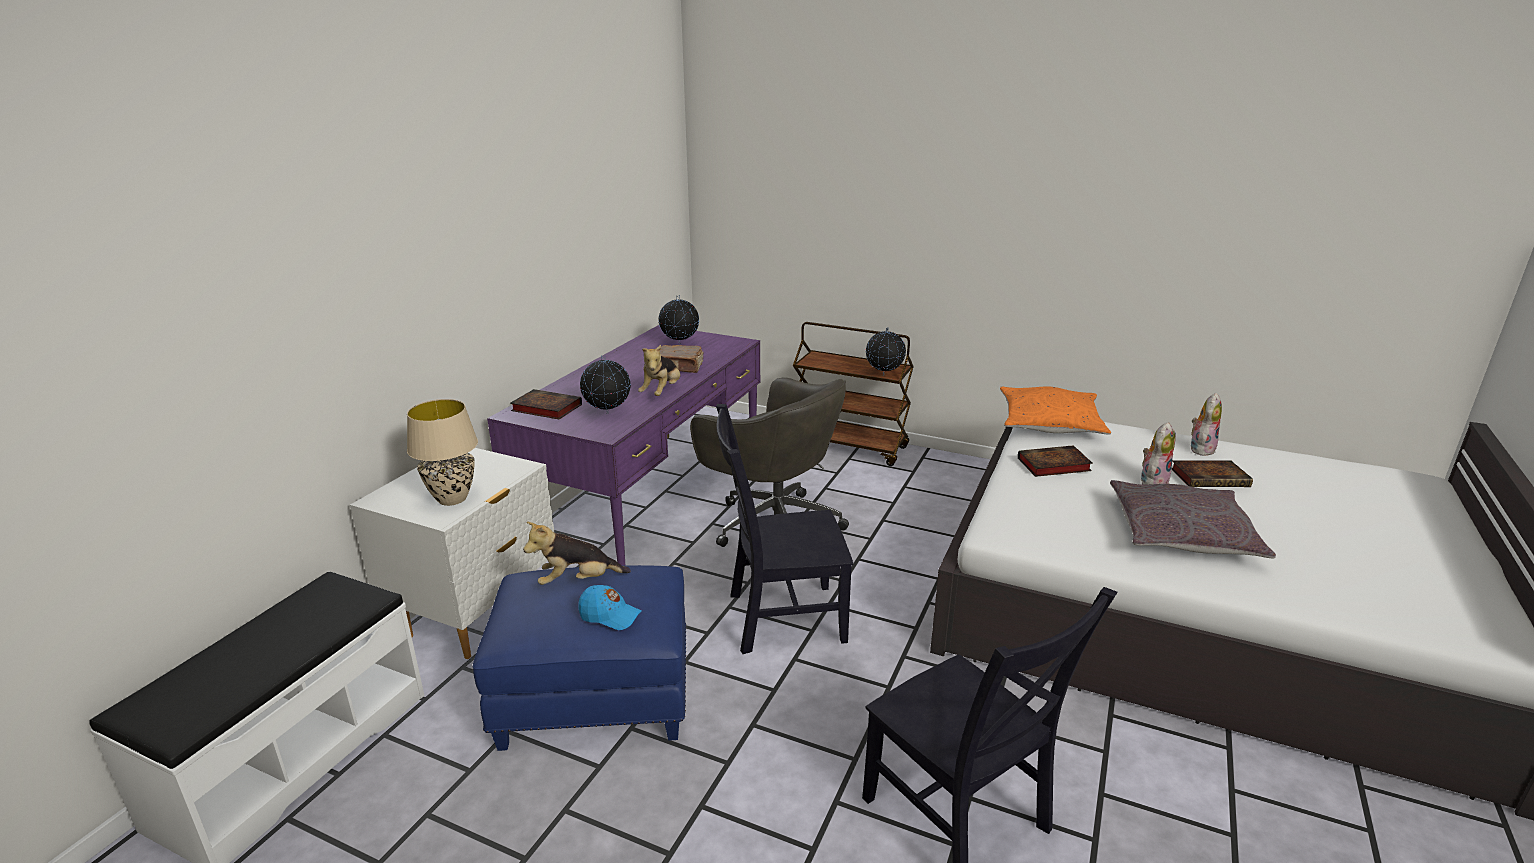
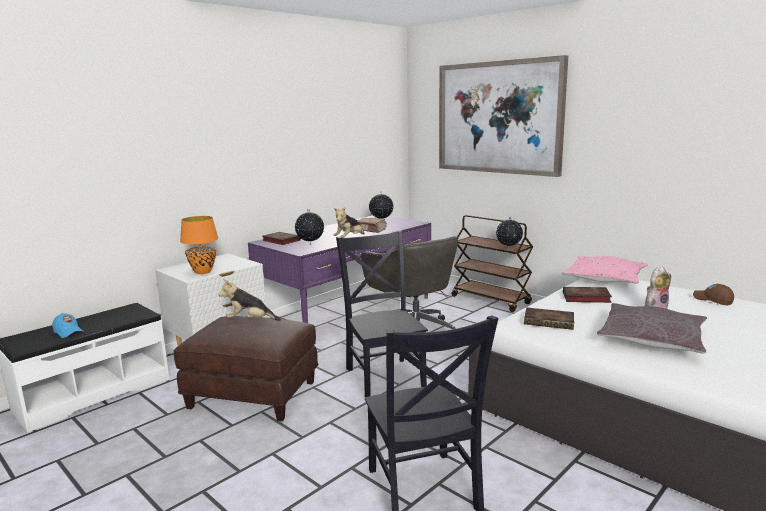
camera: 20 degrees right, 10 degrees down
(453, 499) = (203, 272): beige table lamp -> orange table lamp
(597, 696) = (254, 394): blue ottoman -> brown ottoman
(610, 616) = (252, 335): blue cap -> blue cap (68, 332)
(780, 618) = (384, 375): black chair -> black chair turned 60 degrees clockwise
(856, 167) = (498, 117): none -> picture
(1050, 423) = (605, 278): orange pillow -> pink pillow
(1200, 448) = (712, 300): plush toy -> brown cap
(1211, 478) = (705, 314): book -> book (550, 322)

